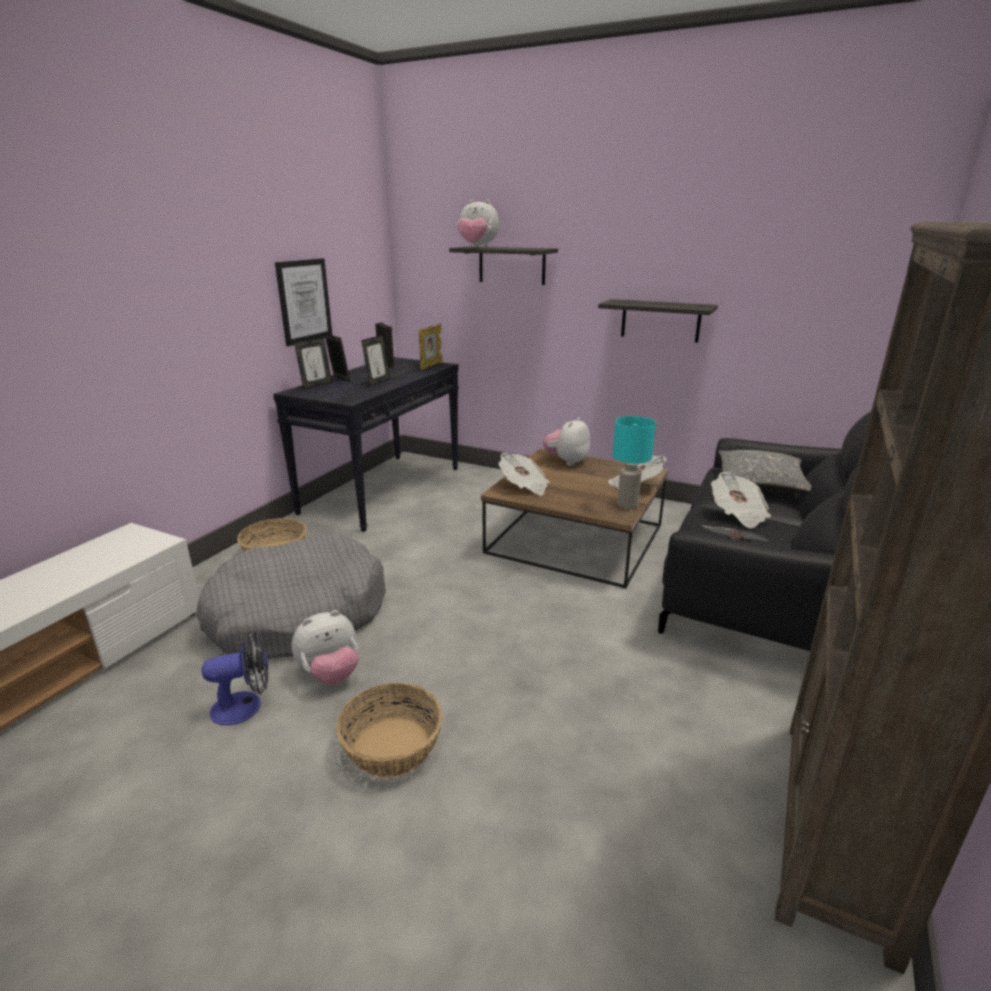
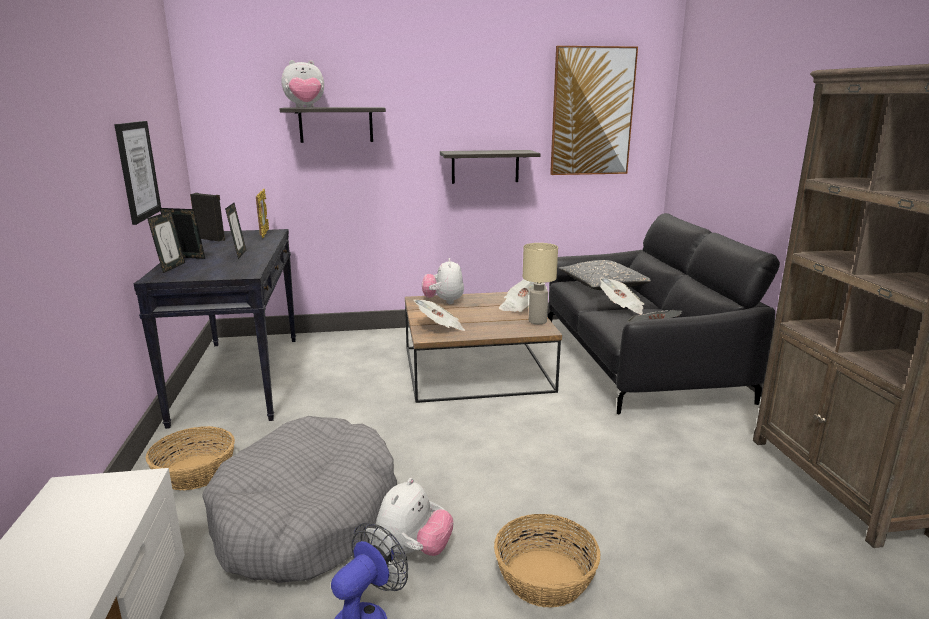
camera: 35 degrees left, 5 degrees down
(627, 505) = (537, 321): turquoise table lamp -> beige table lamp
(808, 261) = (592, 112): none -> picture

